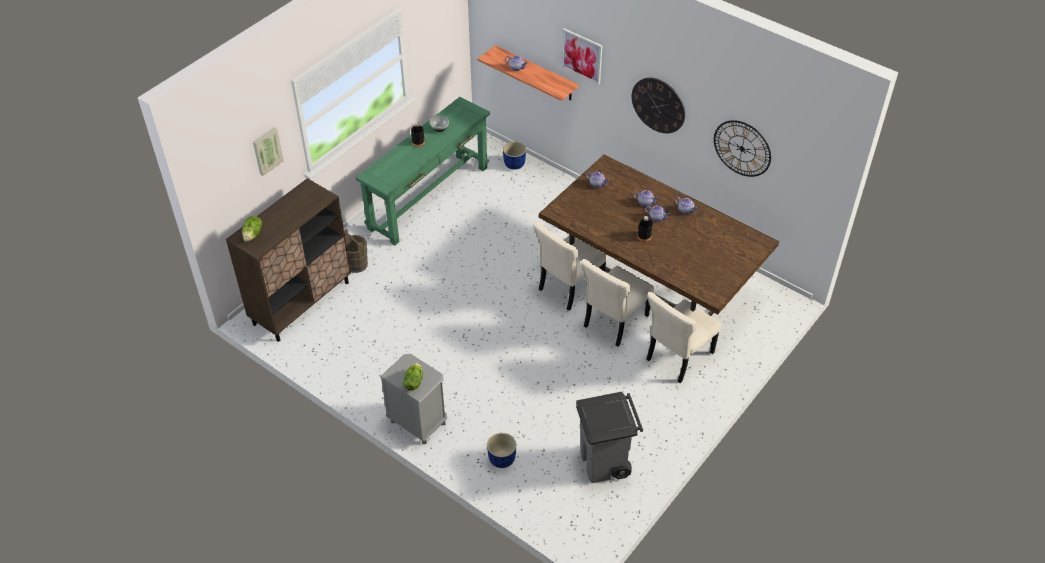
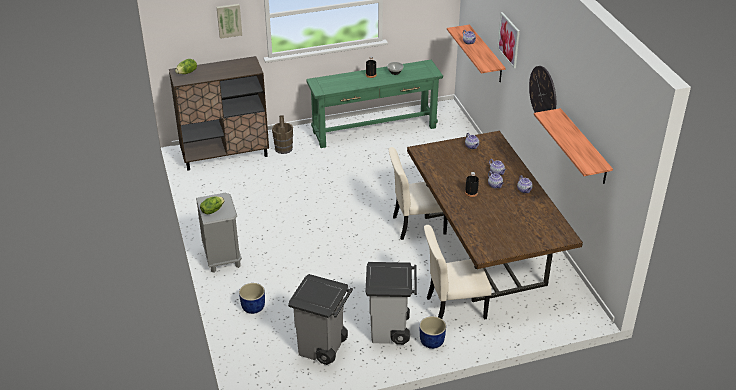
camera: 35 degrees right, 10 degrees down
(514, 164) = (458, 133): blue planter -> blue planter (431, 341)
(614, 322) = (427, 262): beige chair -> none
(646, 410) = (390, 330): none -> grey trash can
(742, 148) = (584, 147): wall clock -> shelf

